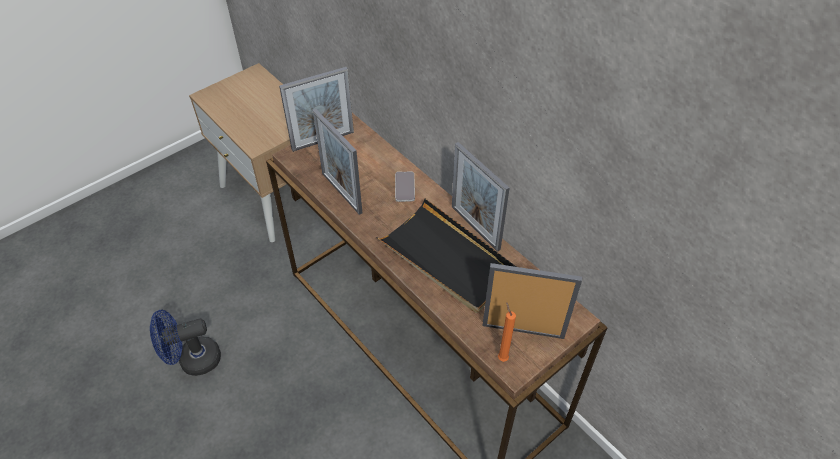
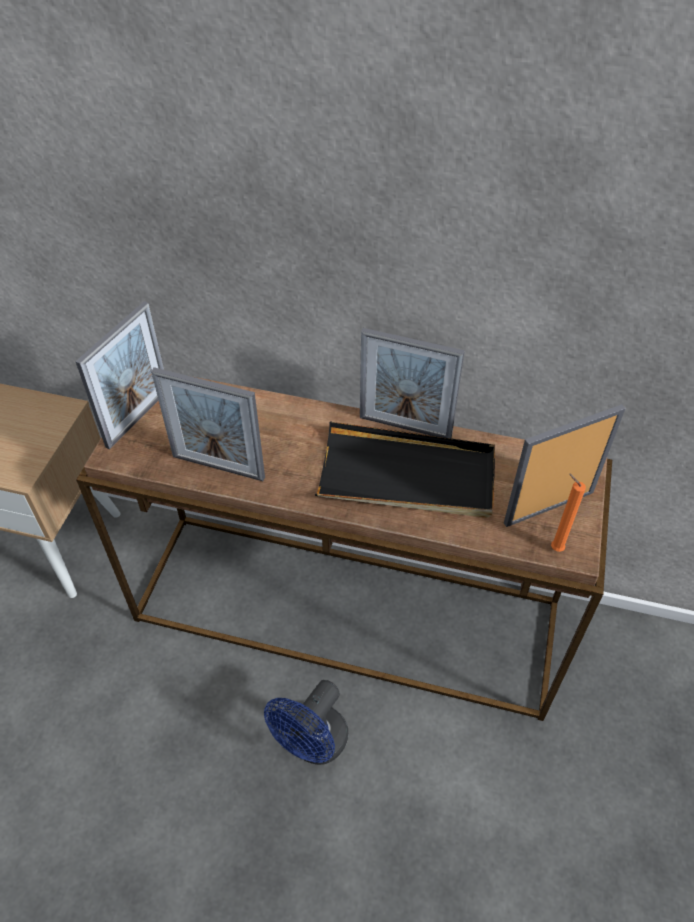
camera: 35 degrees left, 0 degrees up
(193, 360) = (82, 805): blue fan -> blue fan (313, 745)
(404, 187) = (288, 422): phone -> none

